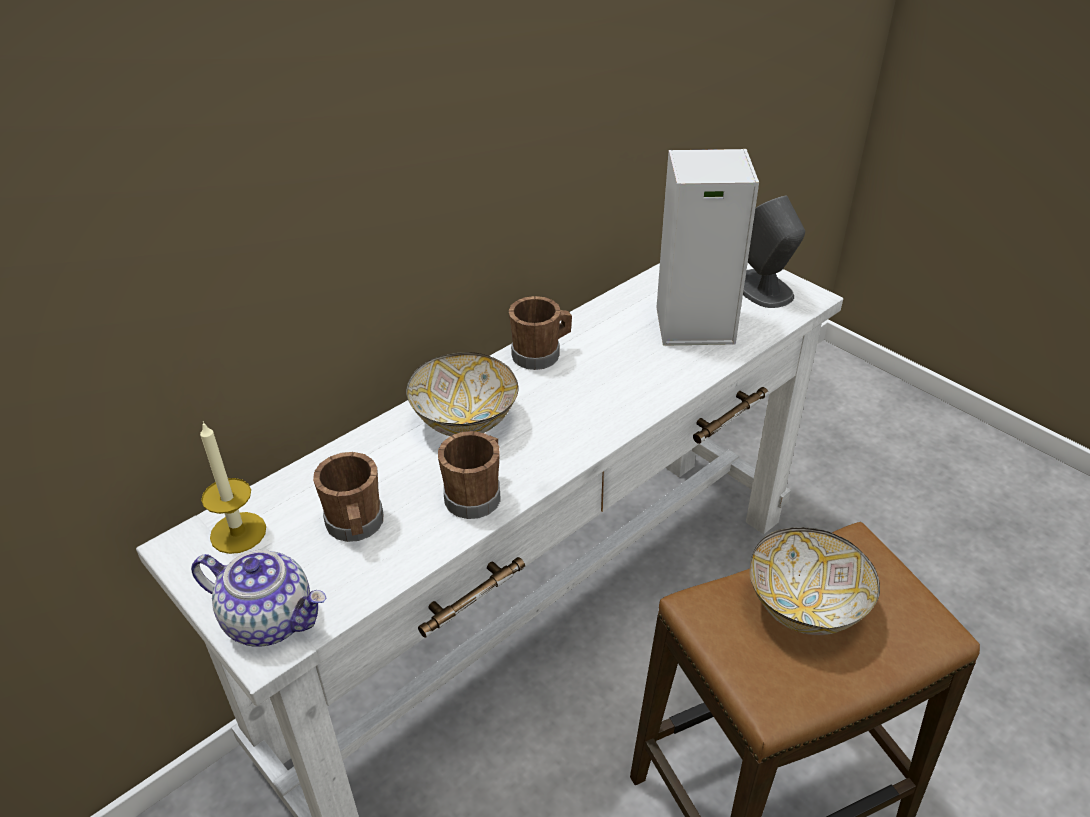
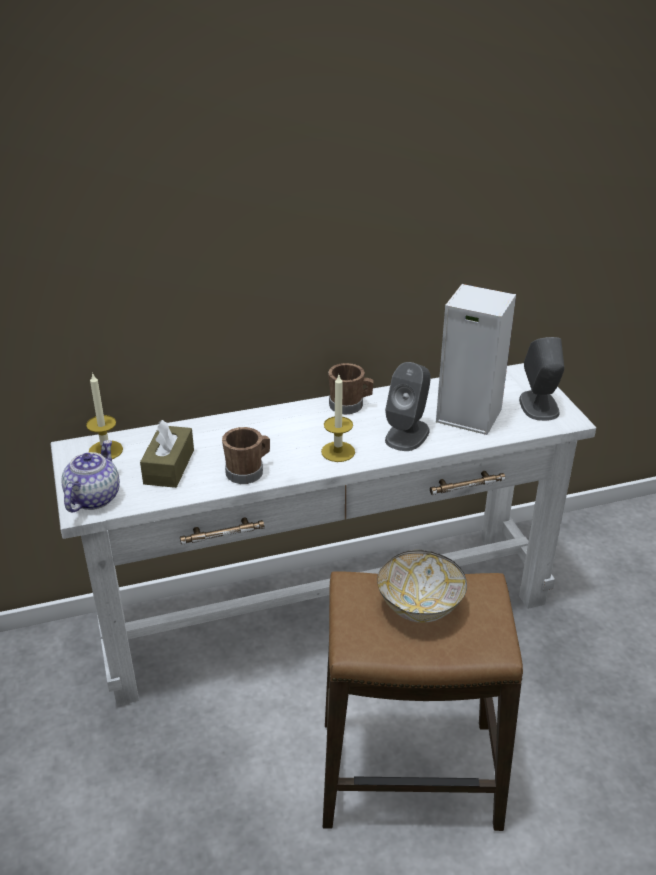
camera: 25 degrees right, 5 degrees down
(270, 619) = (93, 497): teapot -> teapot turned 120 degrees counterclockwise
(356, 526) = (169, 467): brown mug -> brown tissue box
(465, 422) = (272, 431): bowl -> none
(574, 425) = (338, 452): none -> candle
(642, 373) = (407, 434): none -> grey speaker

